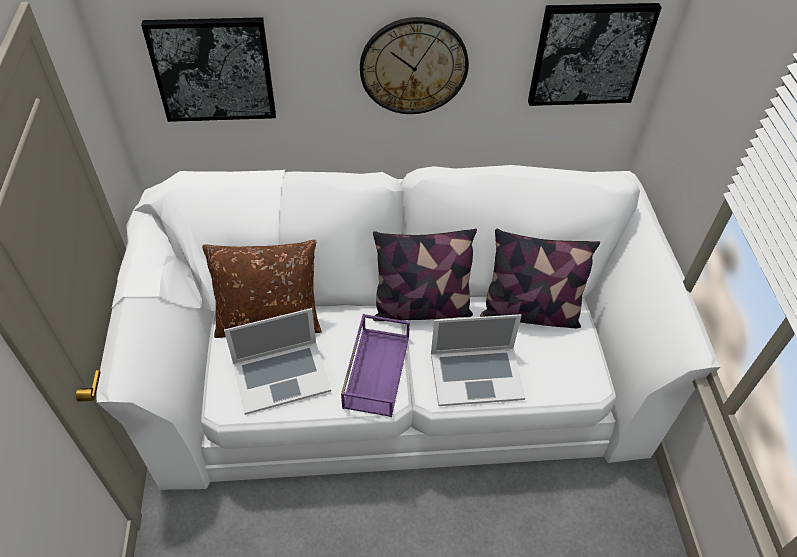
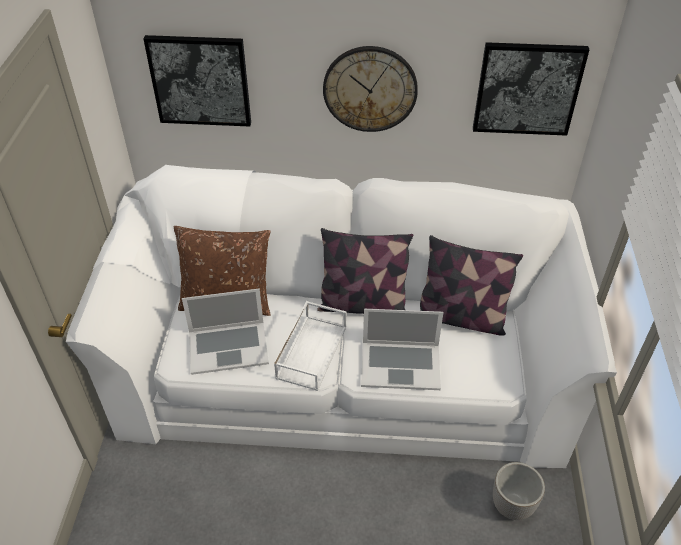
camera: 10 degrees right, 5 degrees down
(375, 370) = (311, 351): purple tray -> white tray
(604, 507) = (513, 506): none -> planter

